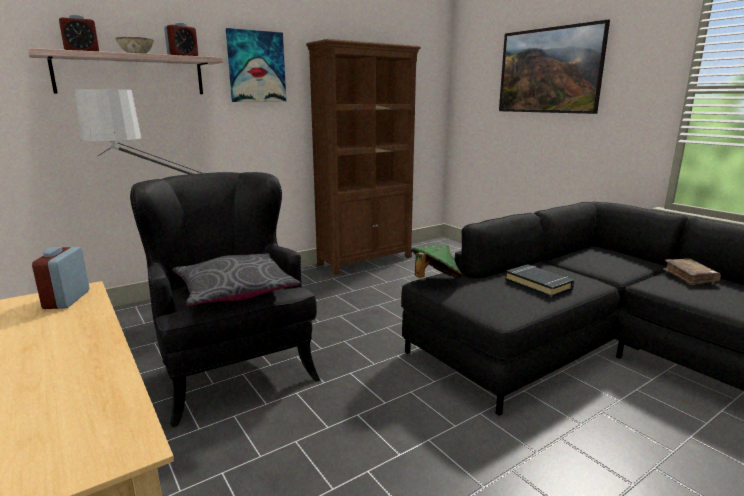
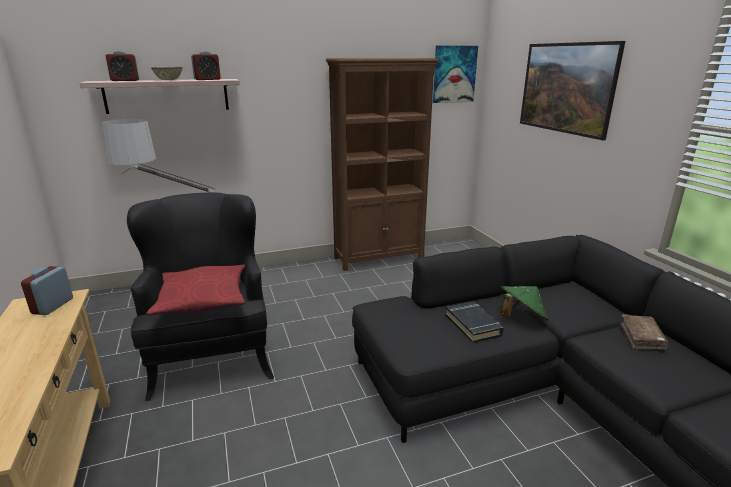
camera: 15 degrees right, 5 degrees up
(235, 291) = (202, 299): grey pillow -> red pillow
(256, 67) = (278, 83): picture -> picture (454, 74)
(435, 280) = (381, 306): green hat -> green hat (521, 318)

